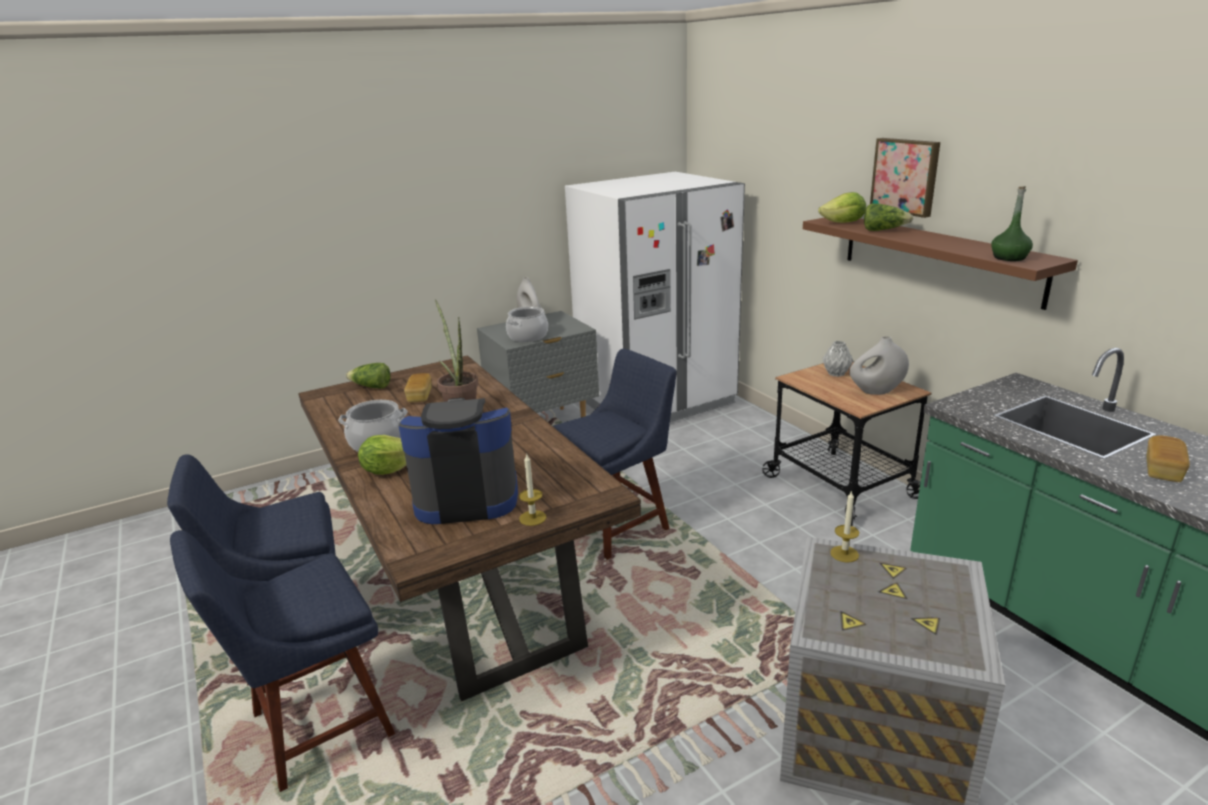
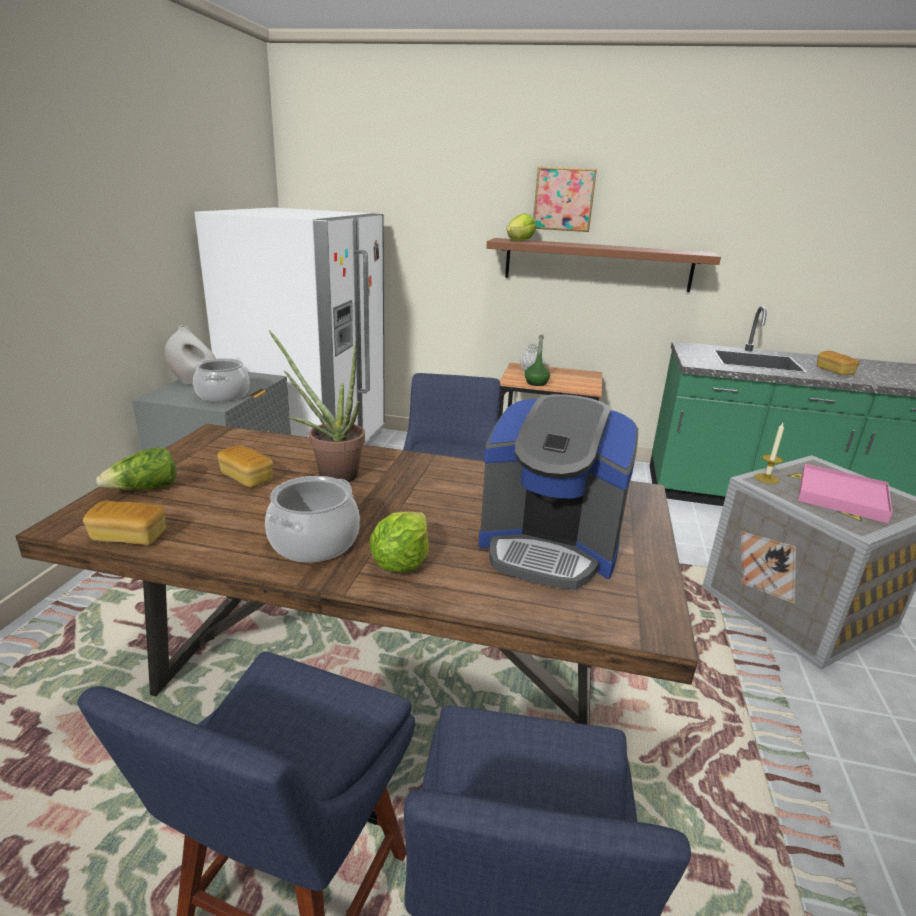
camera: 50 degrees left, 0 degrees up
(326, 409) = (129, 537): none -> bread
(466, 498) = (549, 548): coffee machine -> coffee machine turned 105 degrees counterclockwise
(532, 518) = (639, 535): candle -> none
(876, 391) = (575, 378): white vase -> none
(883, 230) = (562, 243): lettuce -> none
(887, 605) = (841, 496): none -> pink tray
(1009, 258) = (685, 252): green bottle -> green bottle (536, 383)

